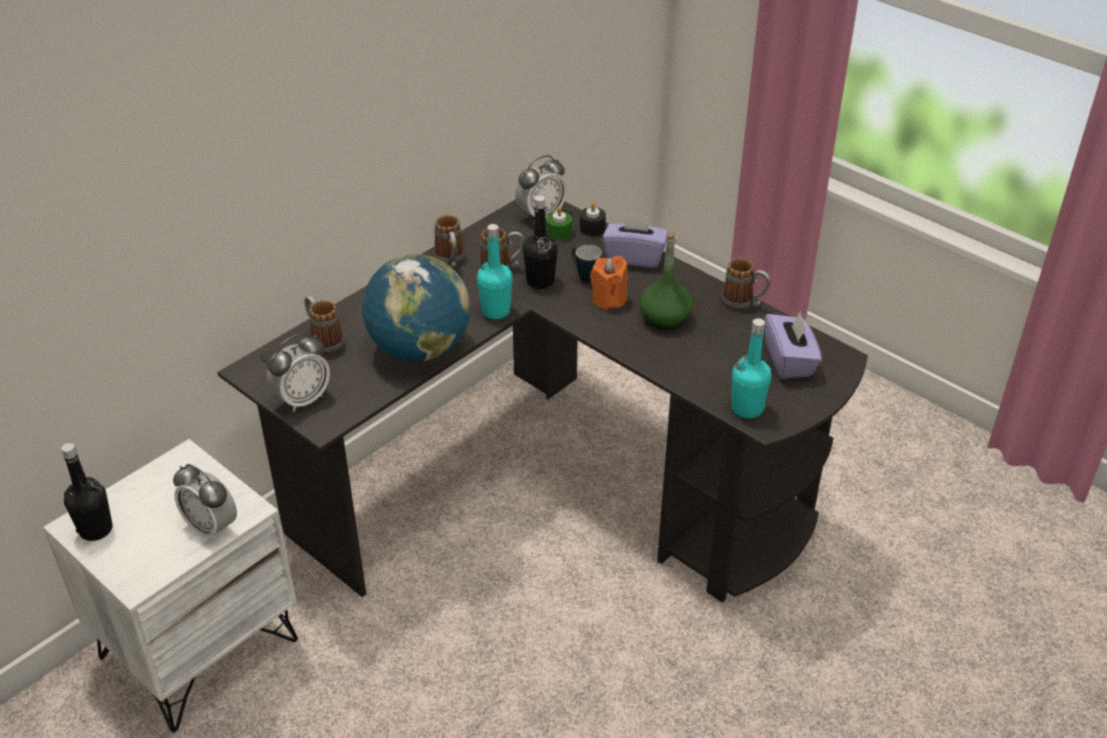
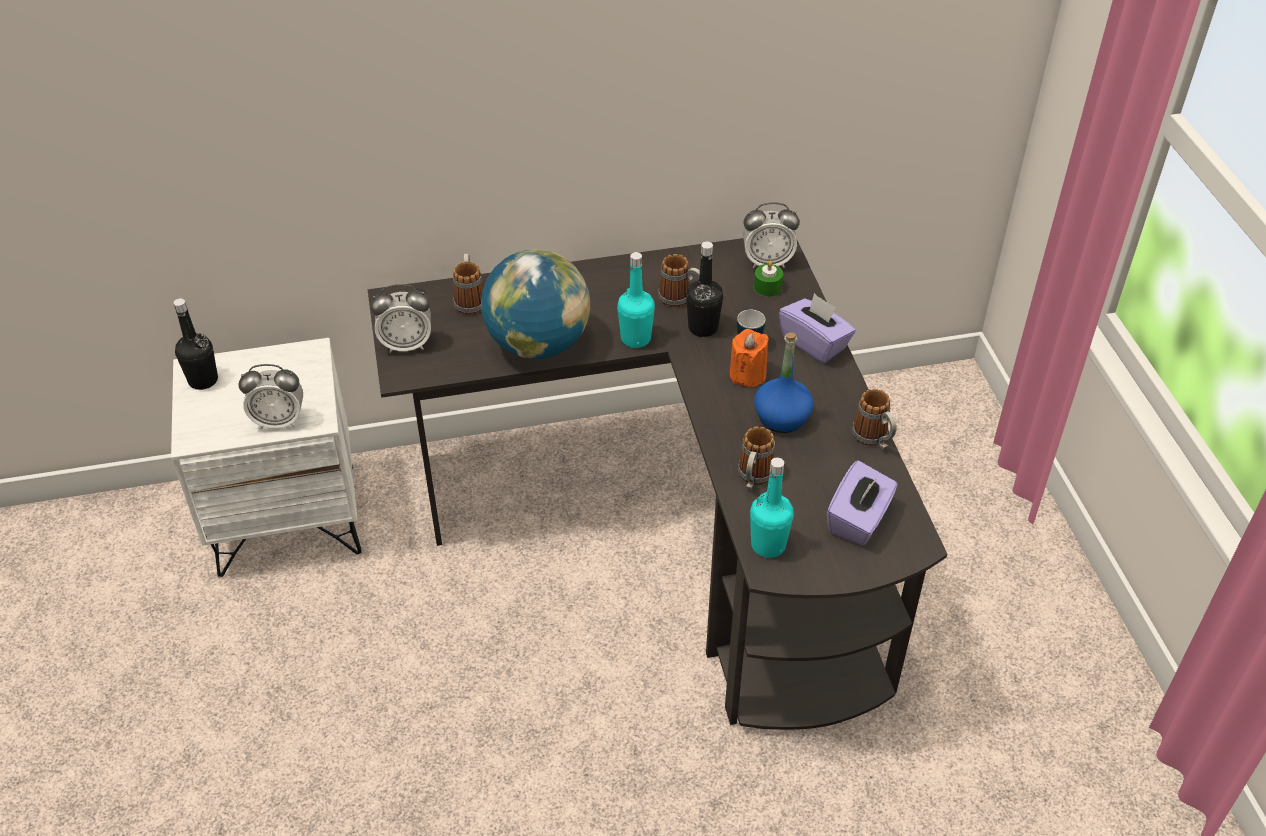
camera: 35 degrees right, 5 degrees up
(211, 527) = (279, 421): alarm clock -> alarm clock turned 75 degrees counterclockwise
(451, 261) = (643, 272): mug -> mug (753, 478)
(592, 228) = (803, 296): black candle -> none
(664, 318) = (781, 418): green bottle -> blue bottle

